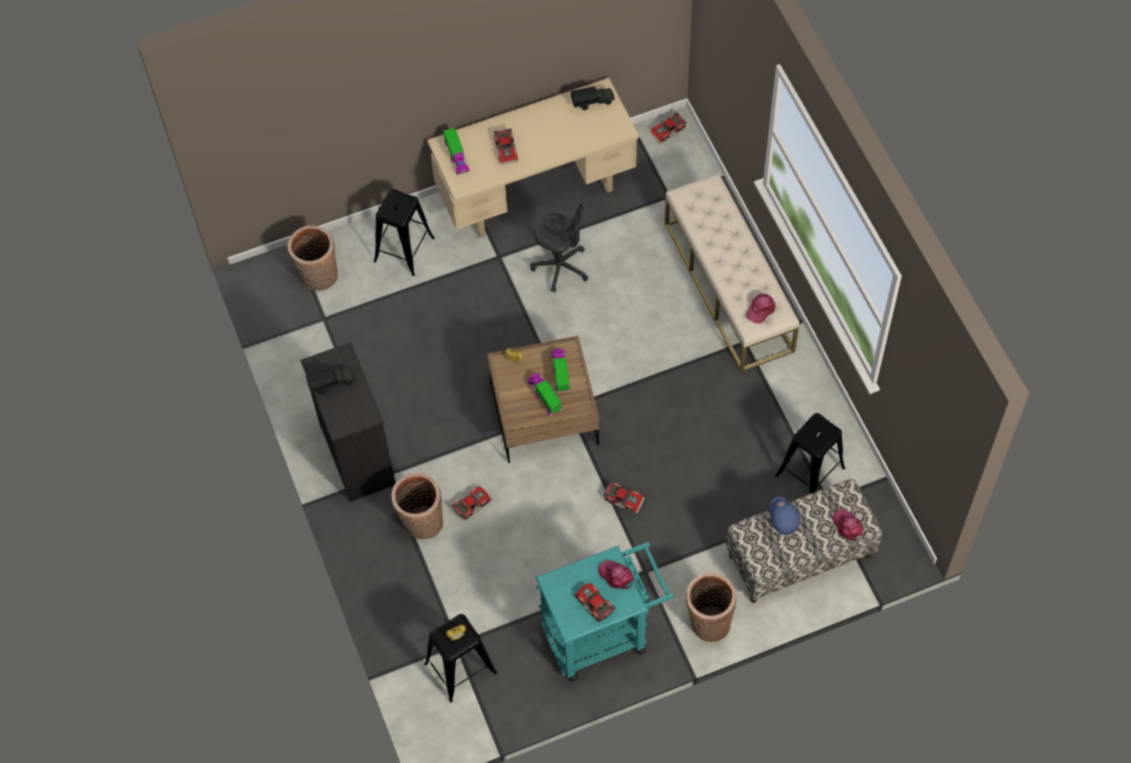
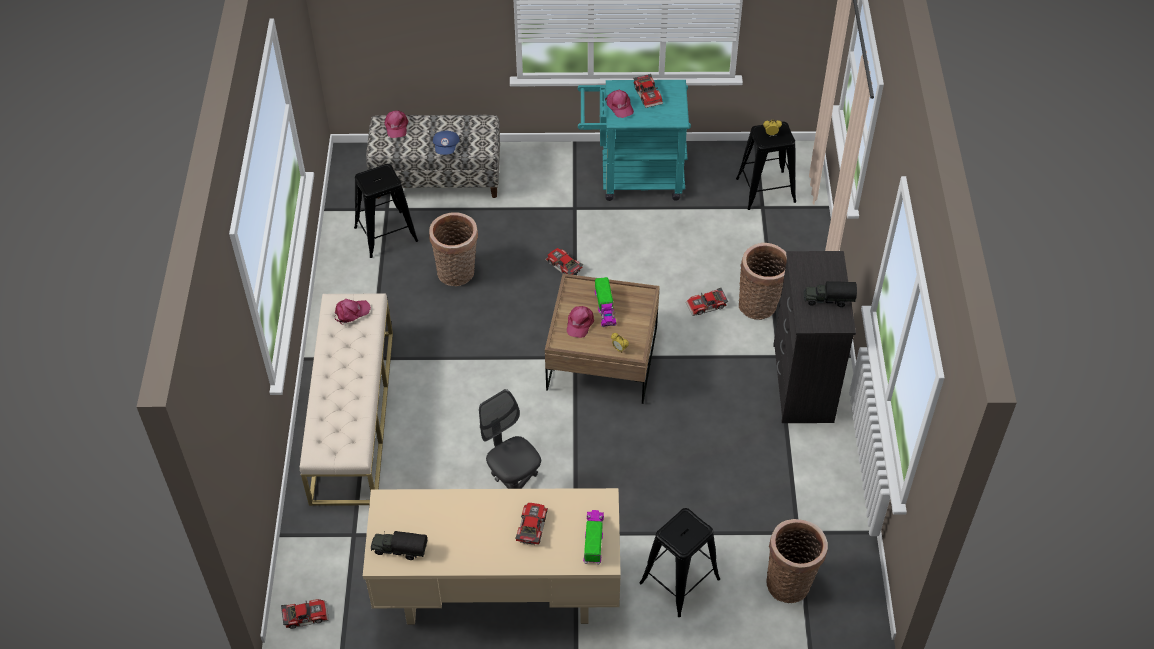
camera: 160 degrees left, 10 degrees down
(560, 373) = (579, 323): toy truck -> pink cap
(708, 622) = (542, 159): basket -> basket (457, 274)

